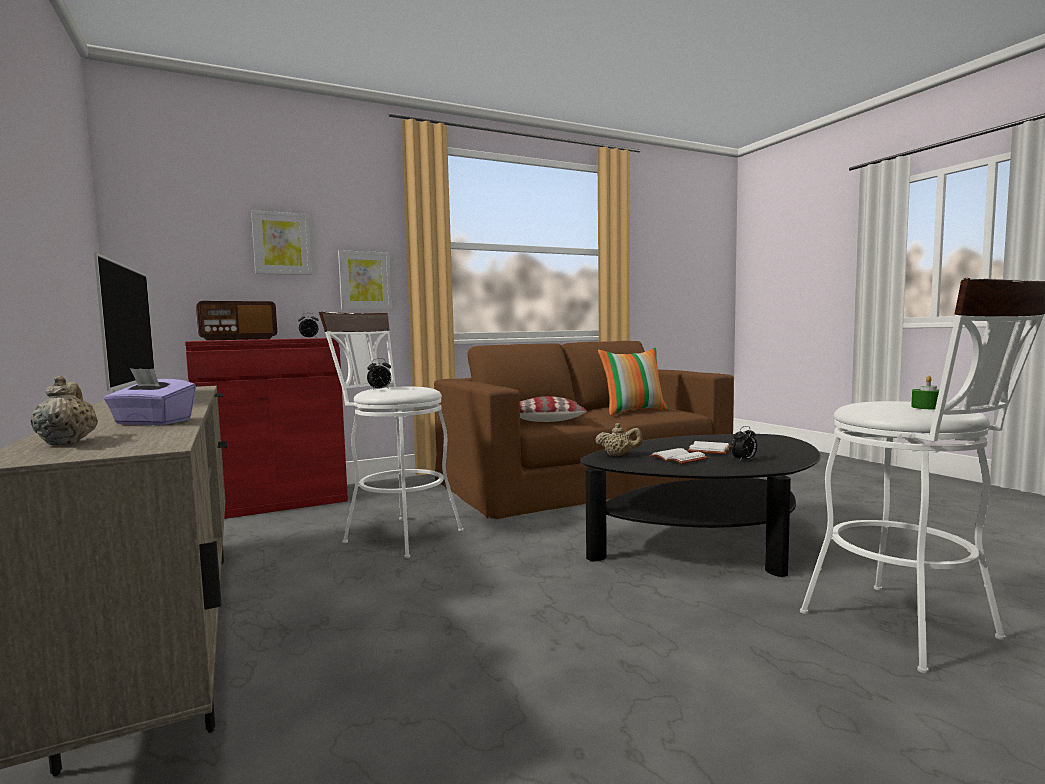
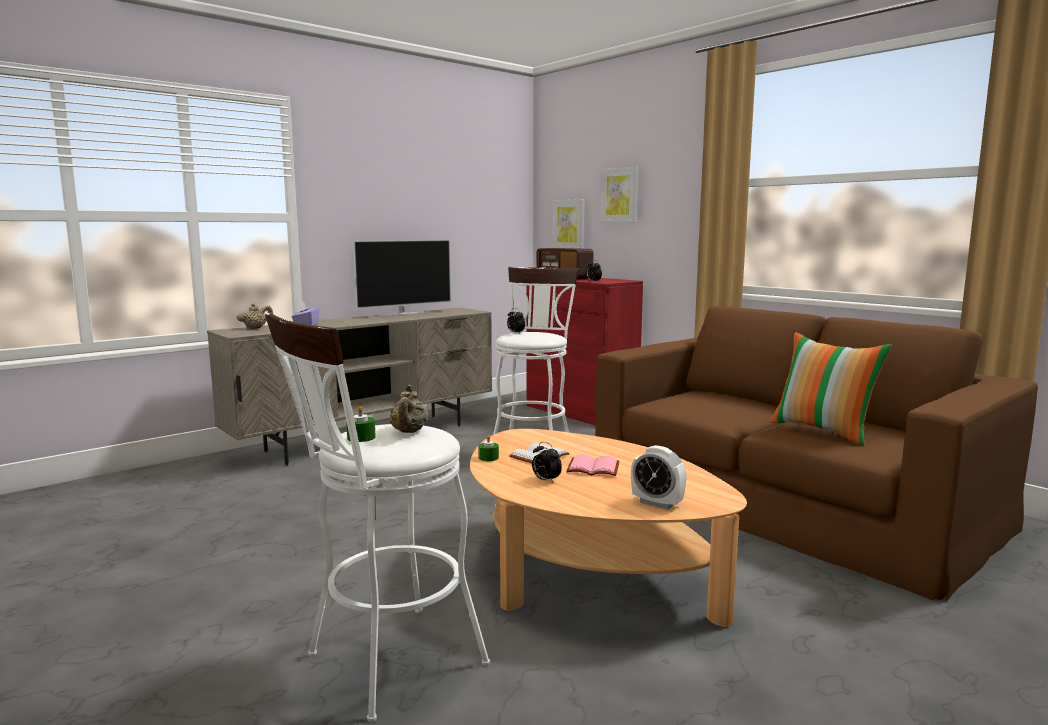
camera: 75 degrees right, 5 degrees up
(365, 280) = (676, 226): picture -> picture (569, 224)
(546, 419) = (703, 403): pillow -> none
(618, 455) = (543, 438): beige teapot -> beige teapot (409, 432)
(681, 470) = (488, 458): none -> green candle
(708, 543) = (585, 572): black coffee table -> beige coffee table
(710, 450) = (592, 469): white book -> pink book
(784, 445) = (657, 503): none -> alarm clock

